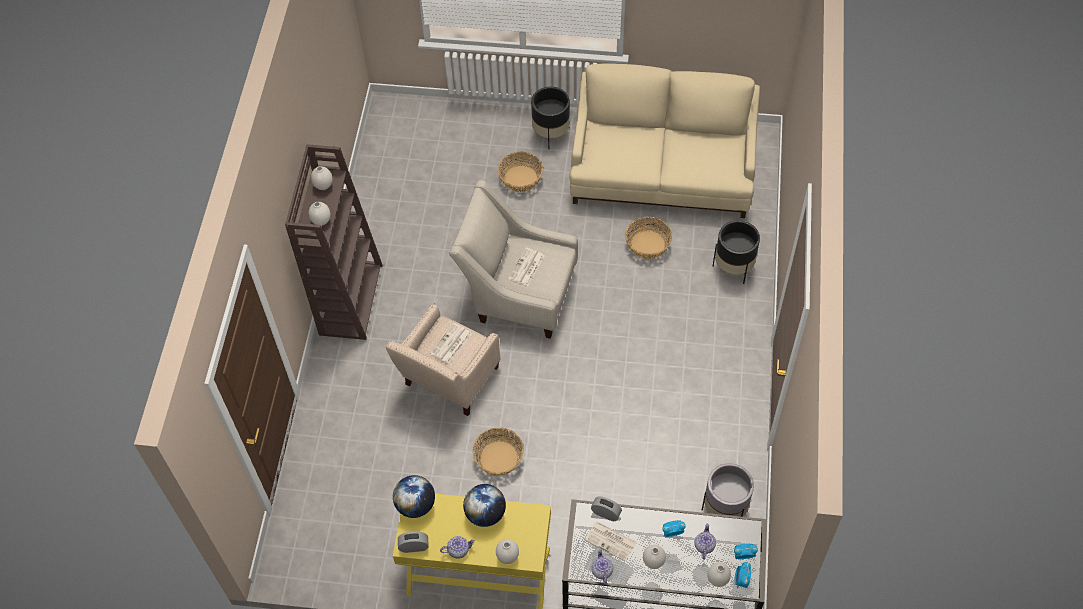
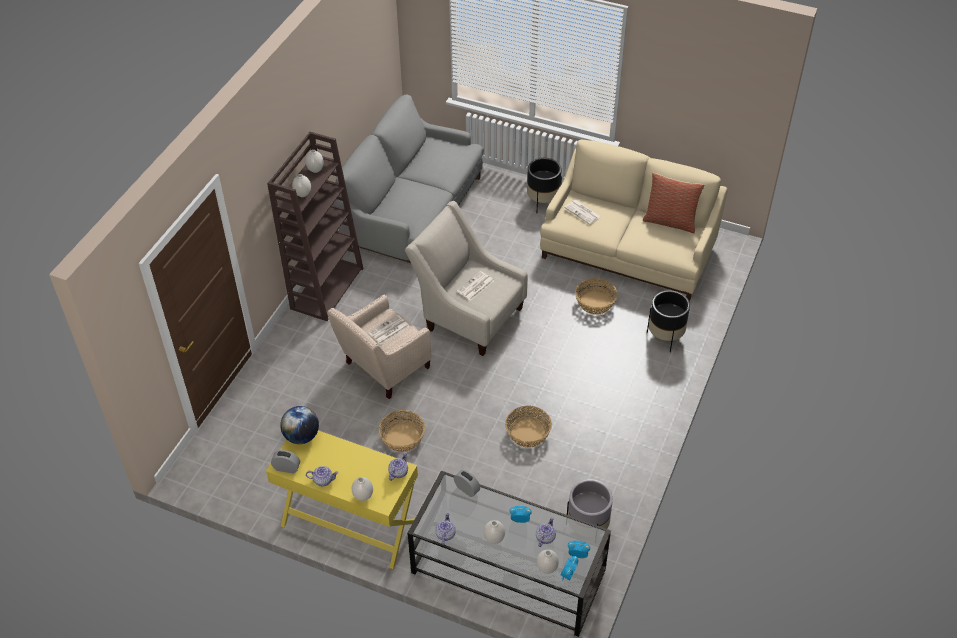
camera: 15 degrees right, 10 degrees down
(410, 179) = (412, 211): none -> grey sofa
(485, 513) = (358, 457): globe -> none
(521, 178) = (504, 230): basket -> basket (528, 433)
(534, 519) = (398, 472): none -> teapot
(611, 541) = (463, 513): newspaper -> newspaper (583, 212)
(707, 136) = (670, 221): none -> pillow

